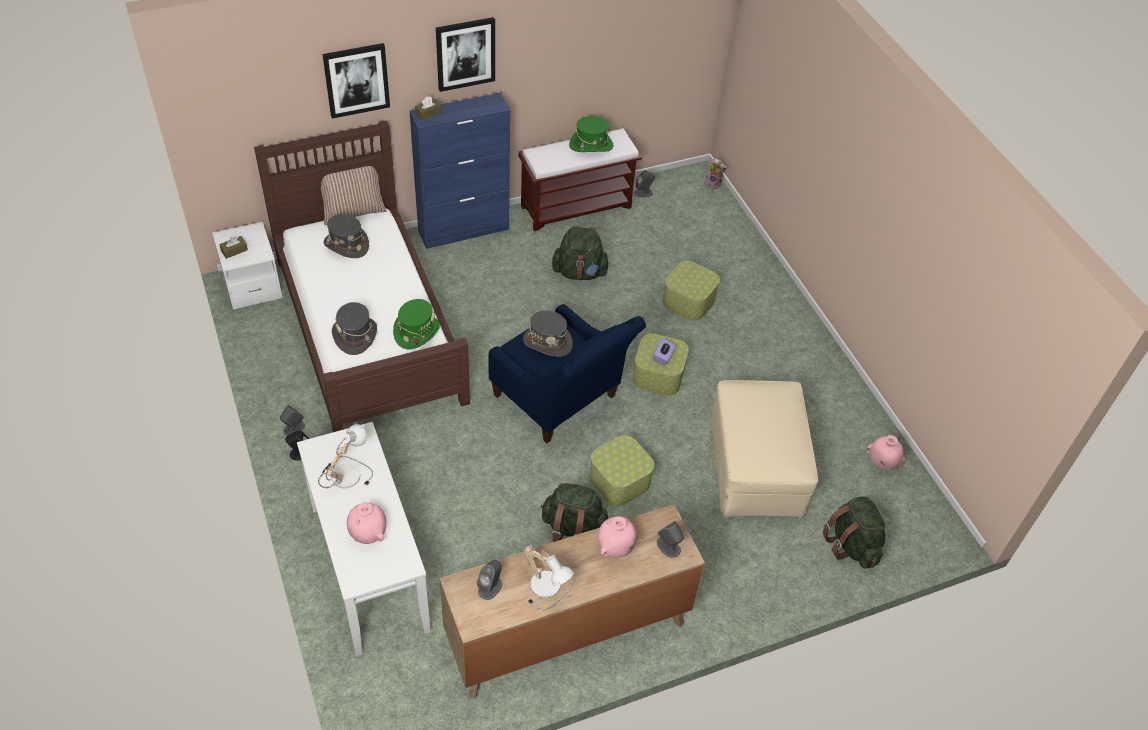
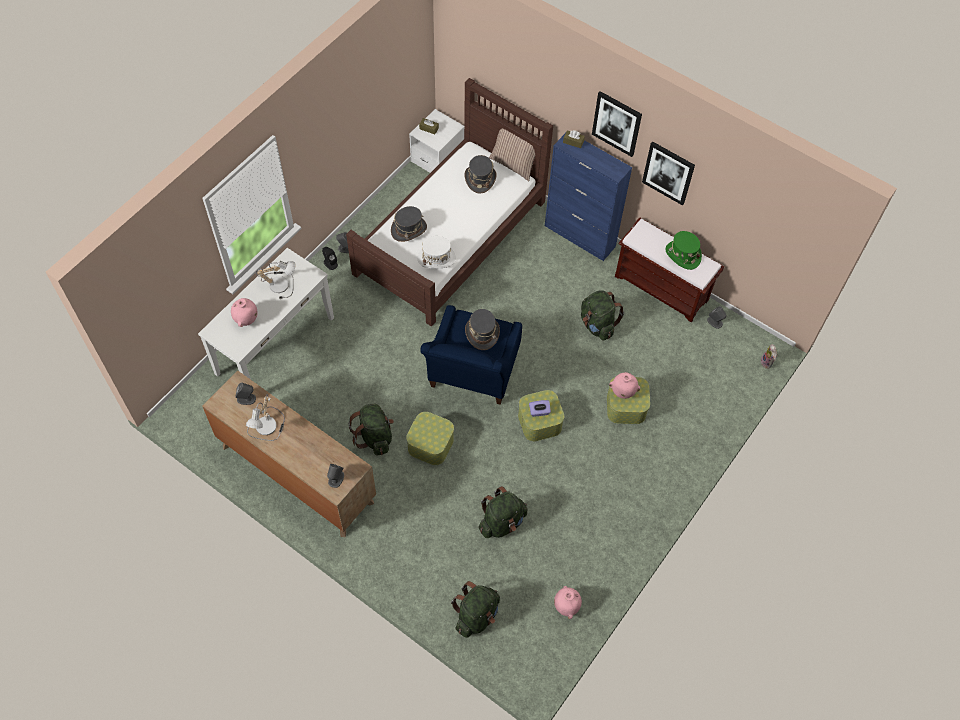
camera: 60 degrees right, 10 degrees up
(356, 80) = (541, 85): picture -> picture (668, 172)
(416, 331) = (436, 258): green hat -> white hat
(615, 548) = (315, 449): pink vase -> pink vase (622, 392)
(755, 467) = (502, 522): beige ottoman -> green backpack

